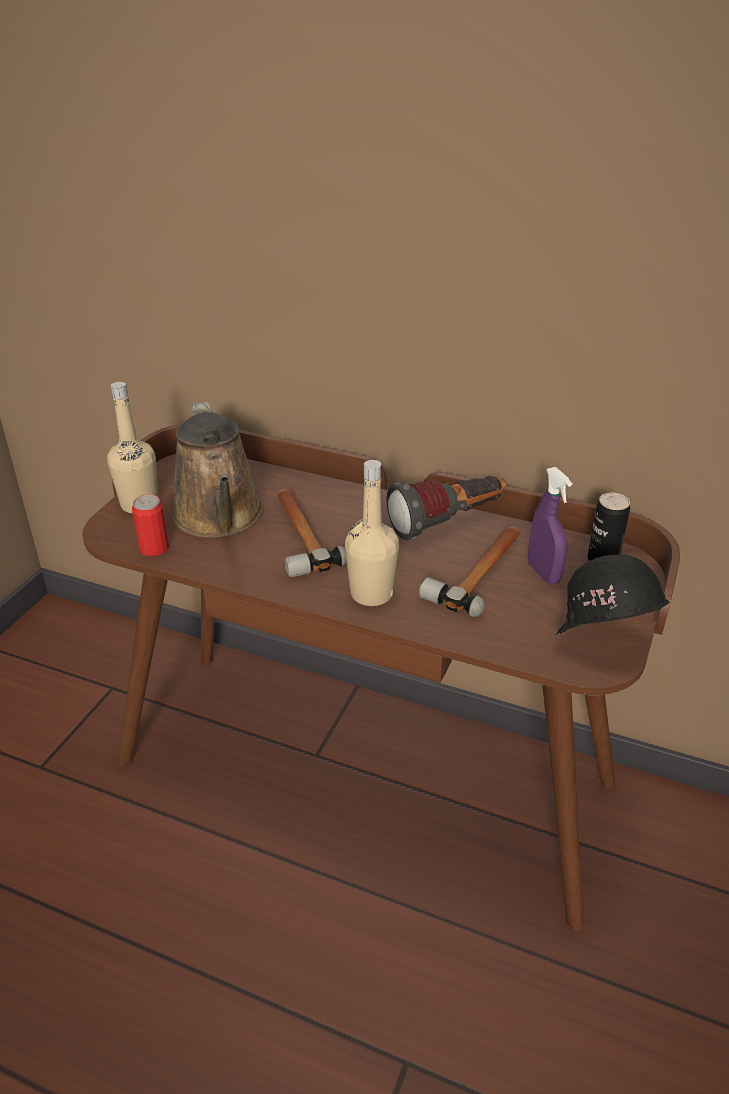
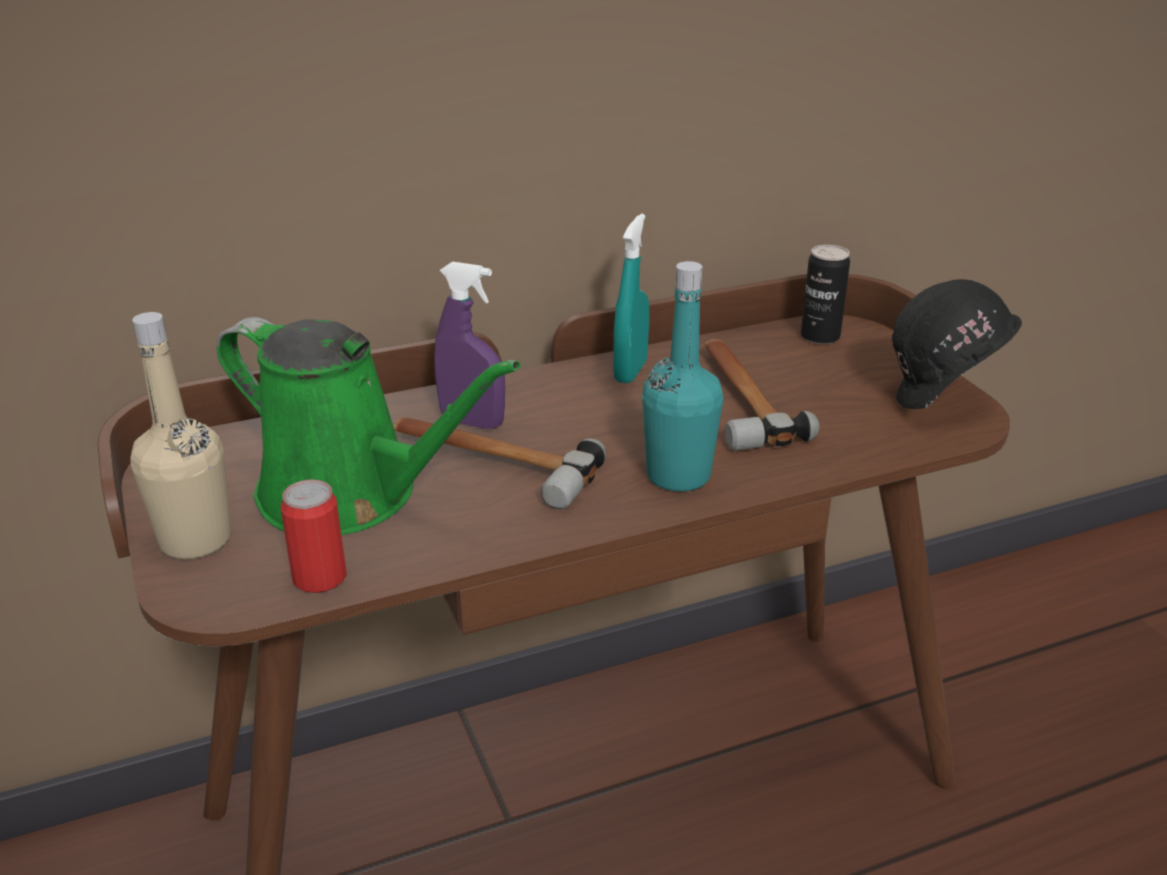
camera: 45 degrees left, 5 degrees down
(220, 517) = (350, 496): brown watering can -> green watering can
(371, 594) = (678, 476): beige bottle -> turquoise bottle
(448, 523) = (630, 371): flashlight -> turquoise spray bottle
(543, 573) = (795, 372): purple spray bottle -> purple spray bottle (472, 422)

